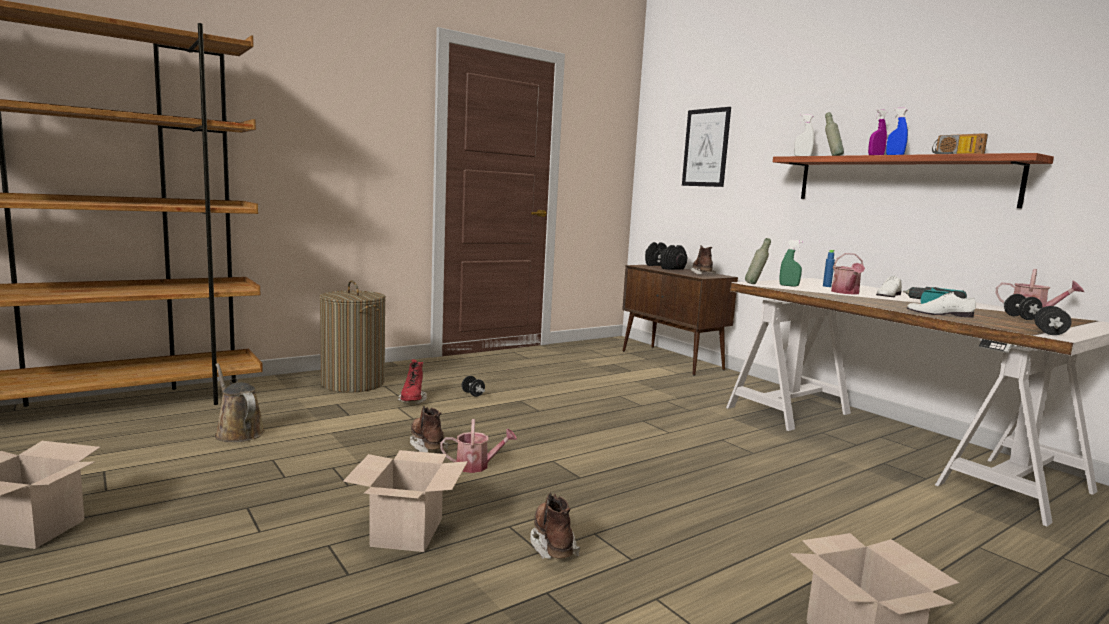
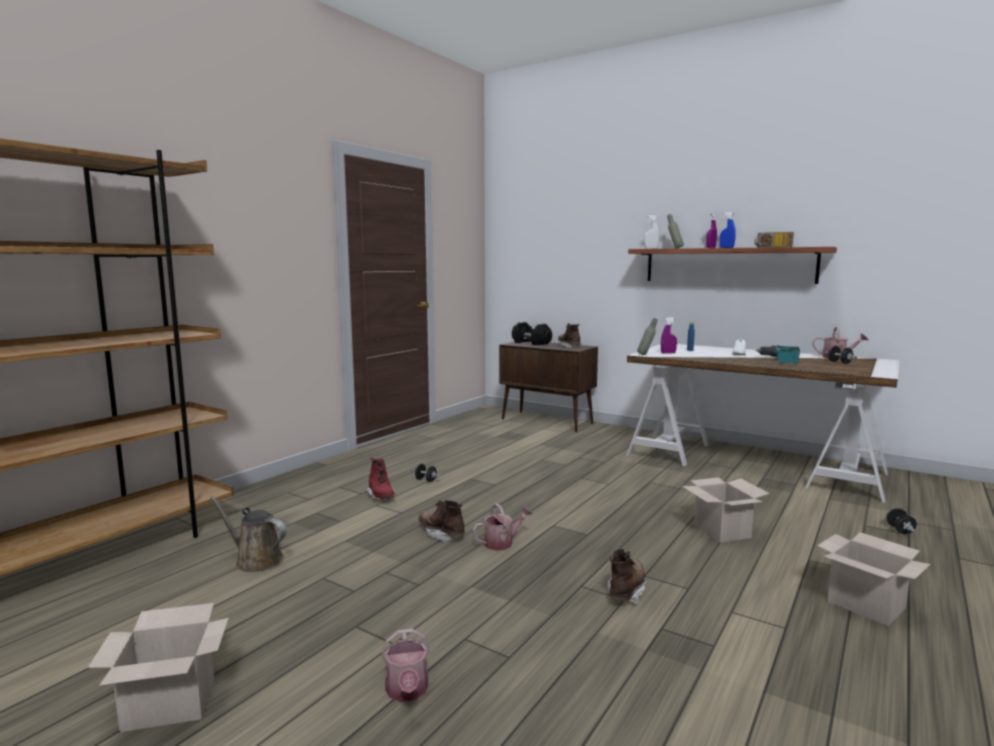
camera: 20 degrees left, 0 degrees up
(353, 383) = (307, 490): laundry basket -> none
(406, 531) = (511, 610): cardboard box -> cardboard box (720, 530)
(552, 544) = (626, 592): brown boot -> brown boot turned 60 degrees clockwise
(706, 147) = (556, 240): picture -> none
(789, 285) = (668, 353): green spray bottle -> purple spray bottle
(846, 293) = (712, 355): watering can -> watering can (407, 691)
(939, 314) = (796, 366): white shoe -> none
(1049, 333) = (875, 373): black dumbbell -> black dumbbell (900, 530)

